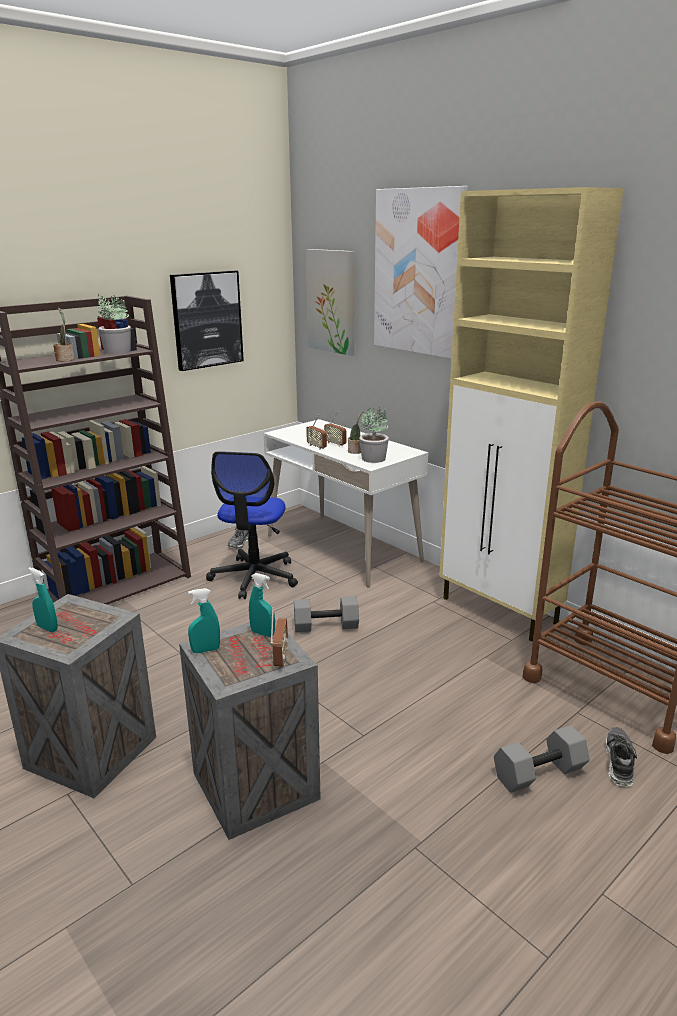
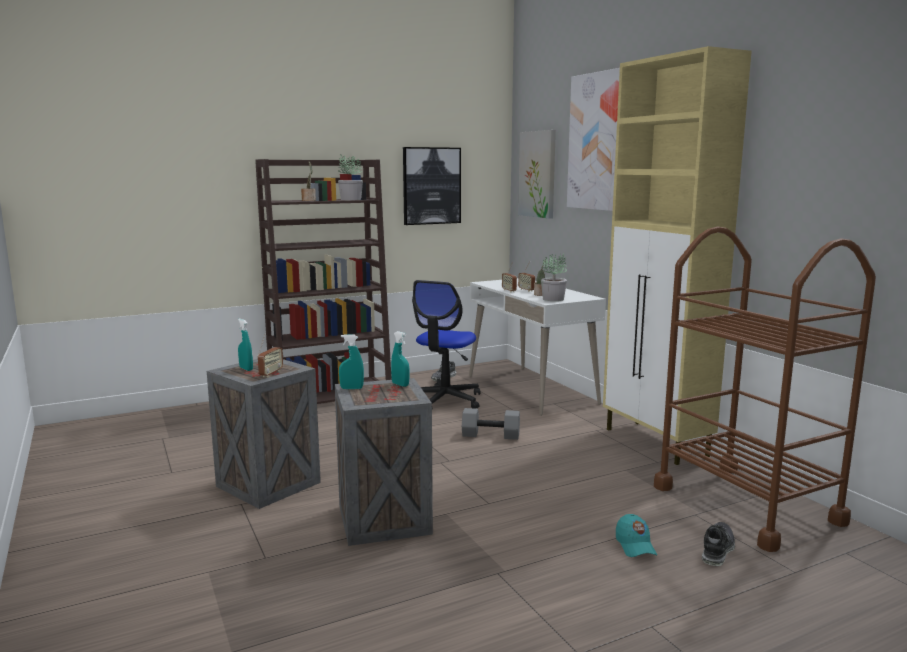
camera: 15 degrees right, 10 degrees down
(280, 657) = (405, 396): radio -> radio (271, 374)
(539, 772) = (635, 546): grey dumbbell -> turquoise cap

